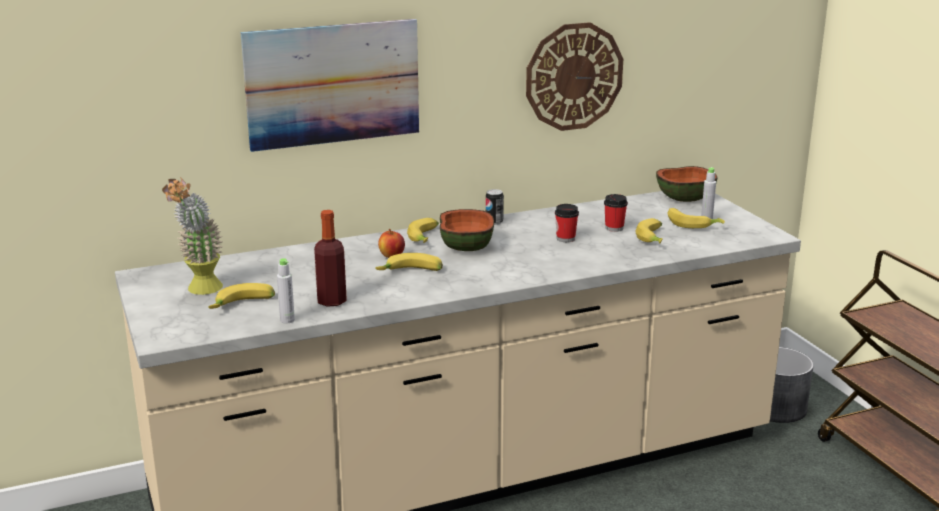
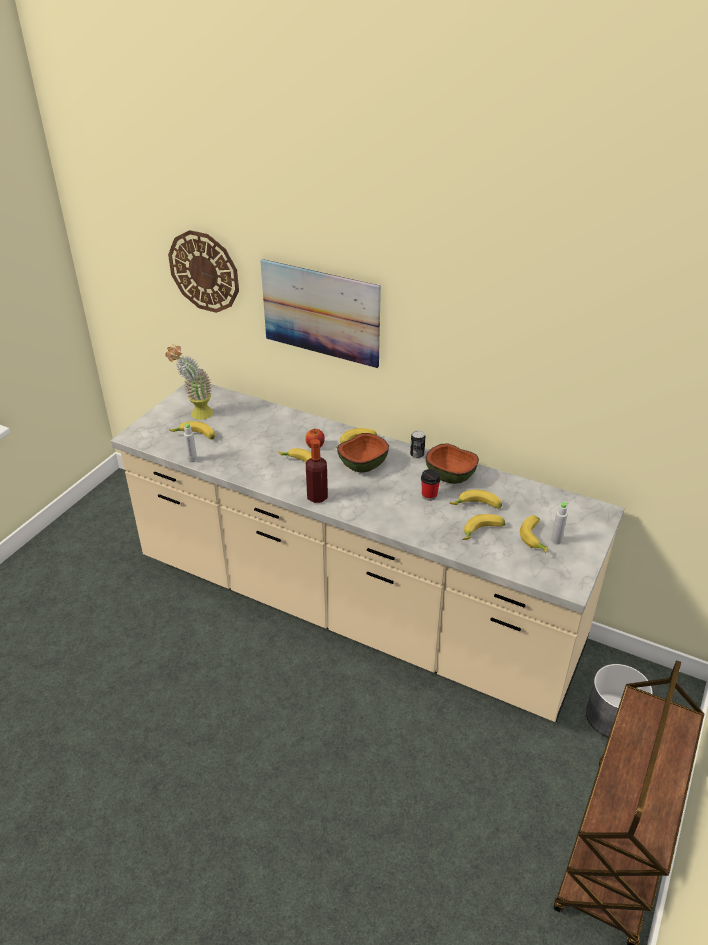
camera: 50 degrees right, 15 degrees up
(331, 301) = (231, 460): bottle -> bottle (317, 497)
(574, 76) = (512, 372): wall clock -> wall clock (204, 271)
(614, 228) = (476, 507): cup -> banana
(684, 198) = (583, 512): bowl -> bowl (451, 475)

